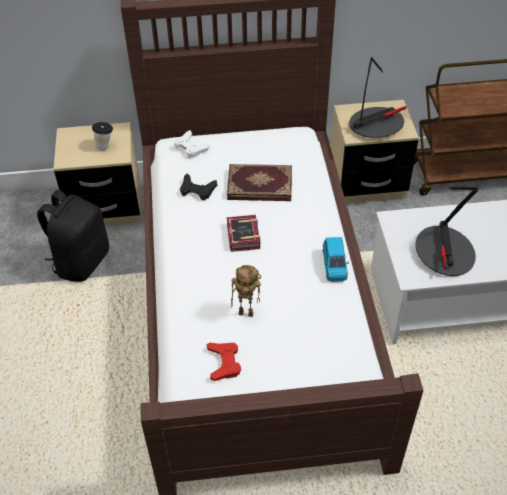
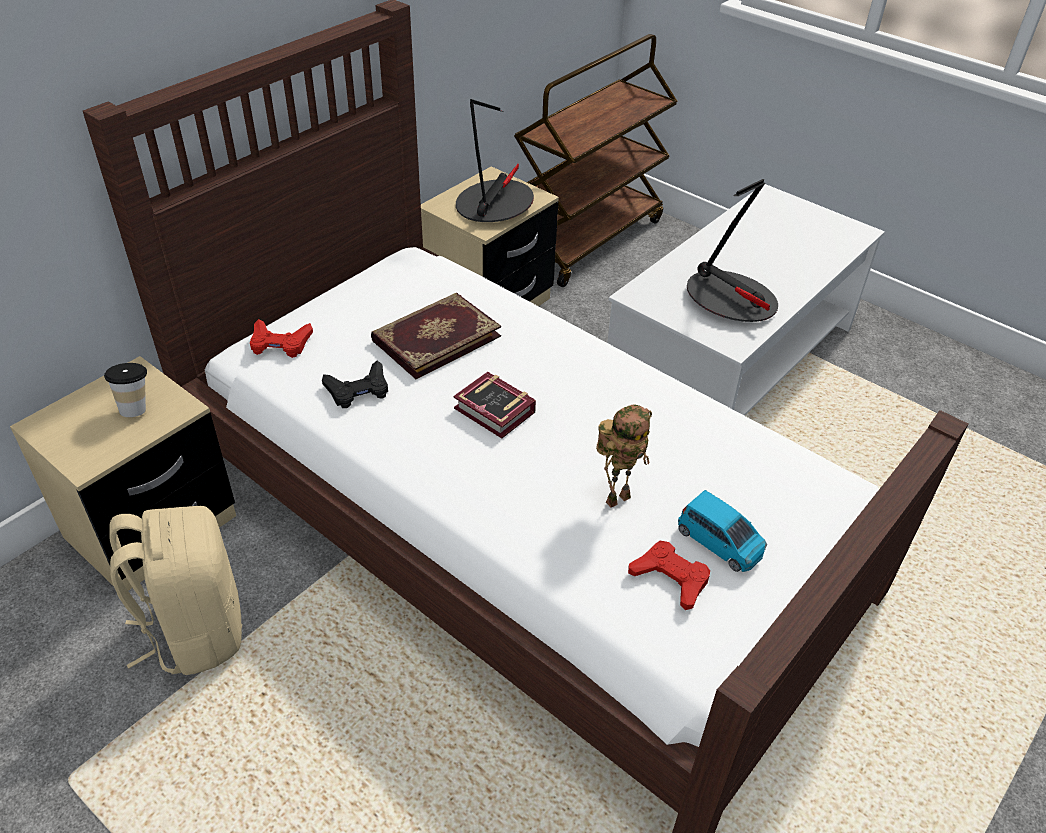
camera: 45 degrees left, 5 degrees down
(81, 261) = (195, 630): black backpack -> beige backpack
(190, 147) = (280, 343): white game controller -> red game controller
(334, 265) = (644, 378): blue toy car -> blue toy car (719, 542)

